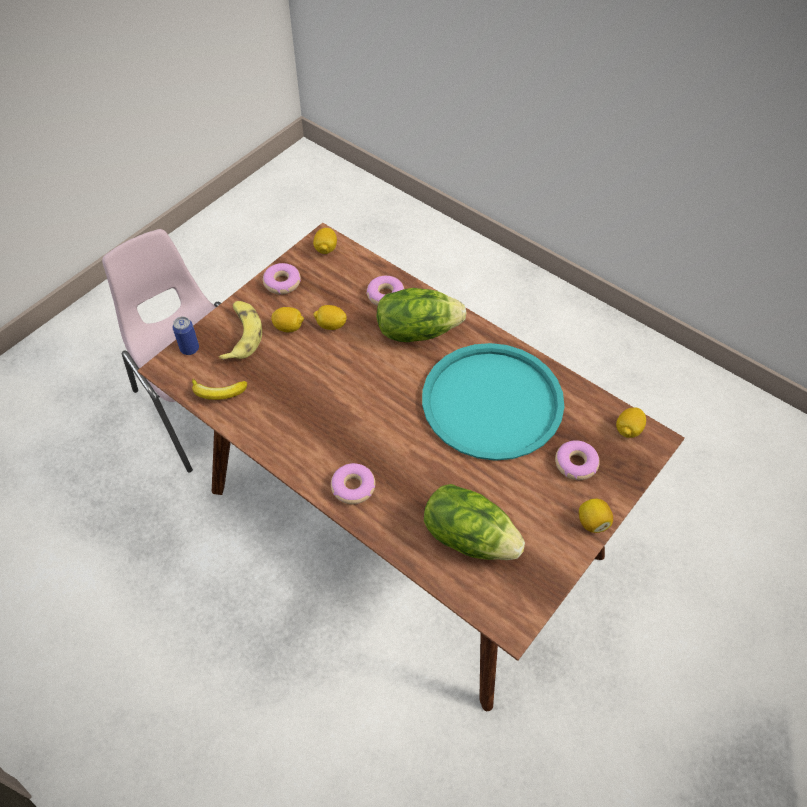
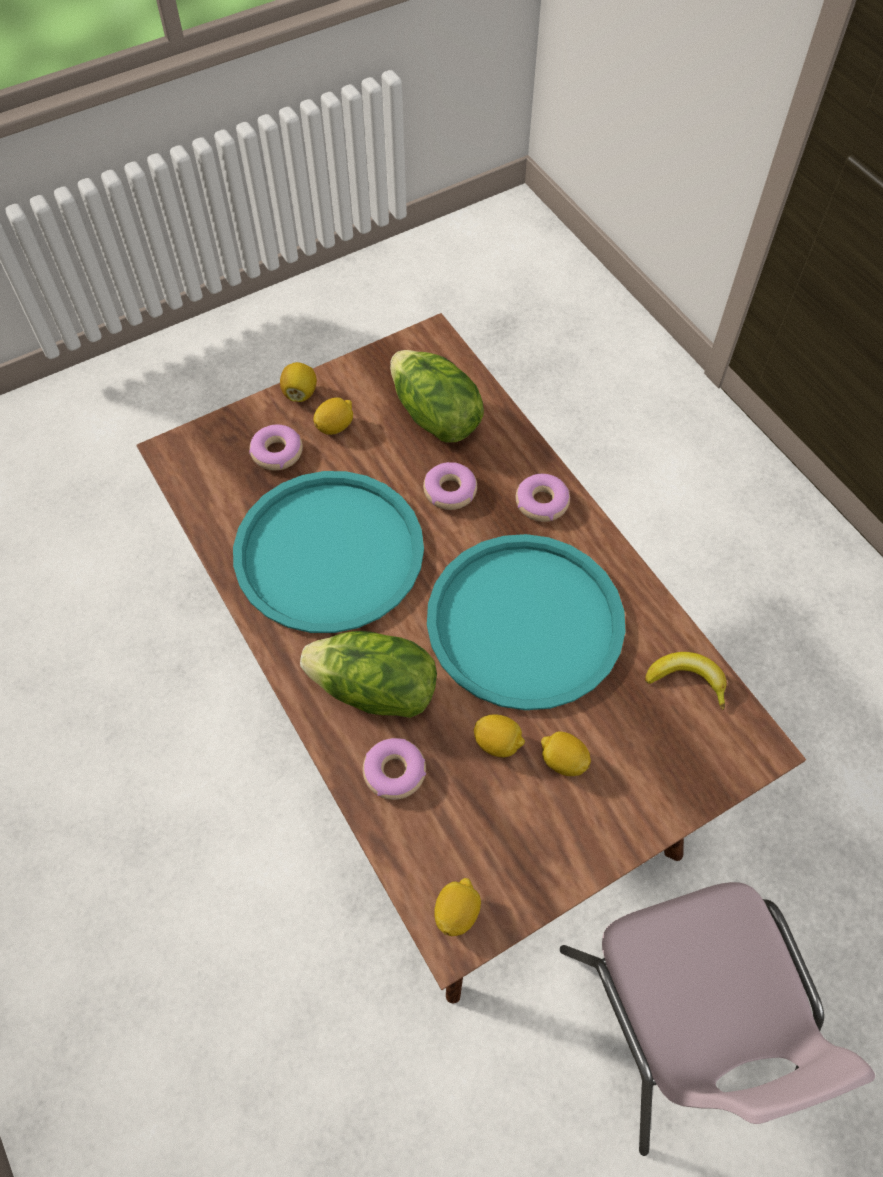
camera: 160 degrees left, 5 degrees up
(189, 349) = (723, 771): can -> none
(241, 335) = (639, 771): banana -> none
(282, 283) = (552, 857): donut -> donut (450, 491)
(337, 397) = (525, 622): none -> turquoise tray
(628, 430) = (192, 470): lemon -> lemon (335, 426)

